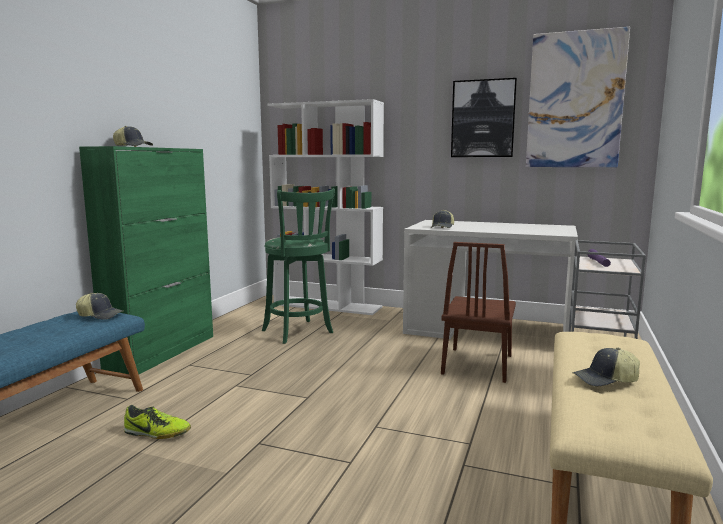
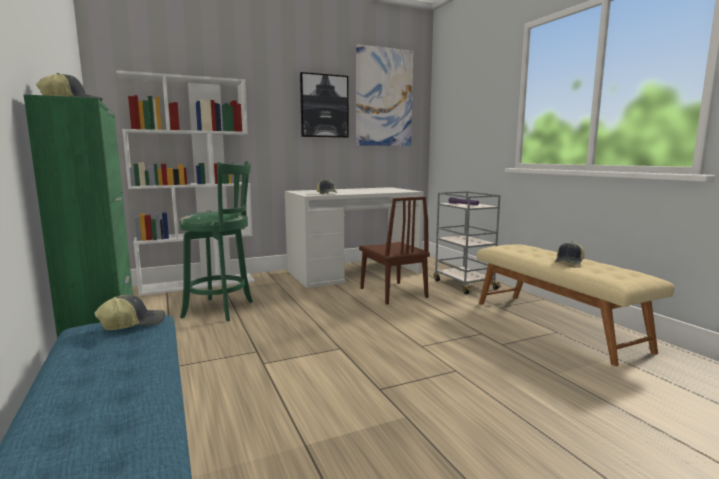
camera: 45 degrees left, 0 degrees up
(157, 433) = (285, 425): shoe -> none

